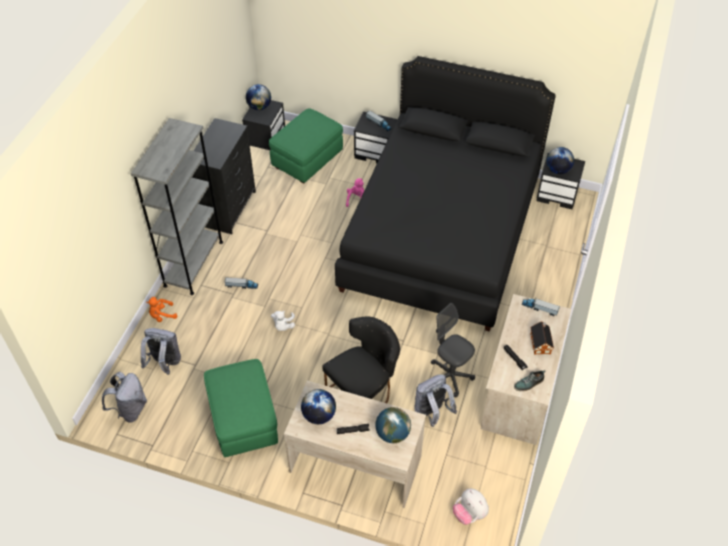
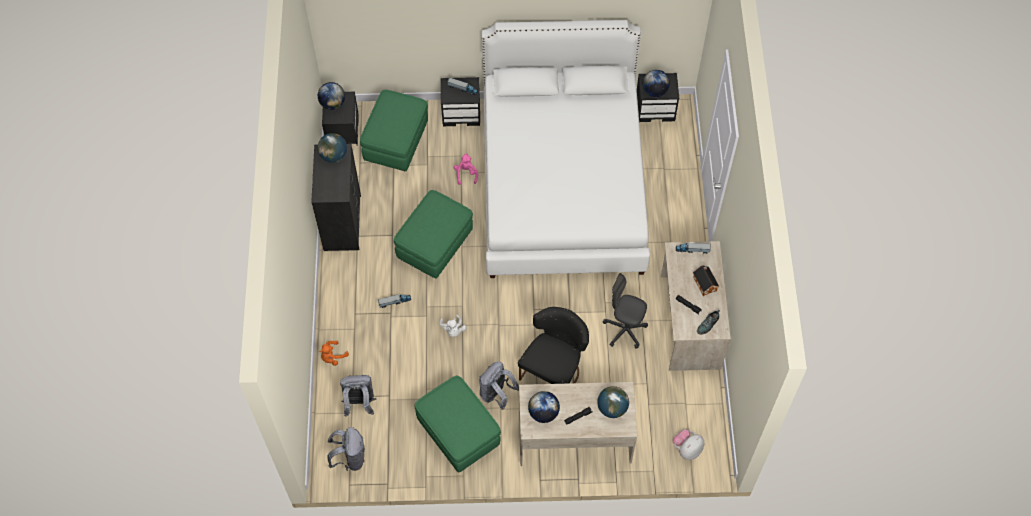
camera: 20 degrees left, 10 degrees up
(193, 263) = (336, 293): grey bookcase -> none
(226, 130) = (334, 155): none -> globe
(302, 249) = (435, 244): none -> green ottoman
(432, 412) = (621, 369): grey backpack -> grey backpack (497, 394)
(442, 233) = (562, 185): black bed -> white bed
(469, 513) = (687, 449): plush toy -> plush toy turned 105 degrees clockwise

